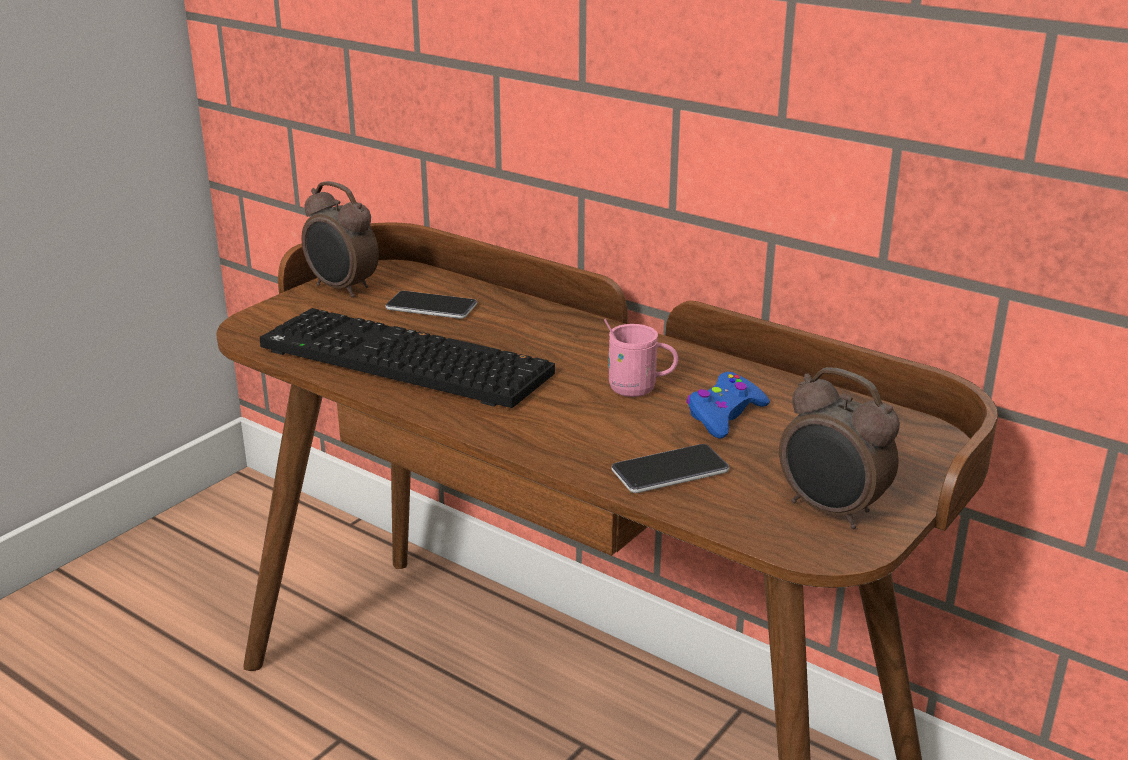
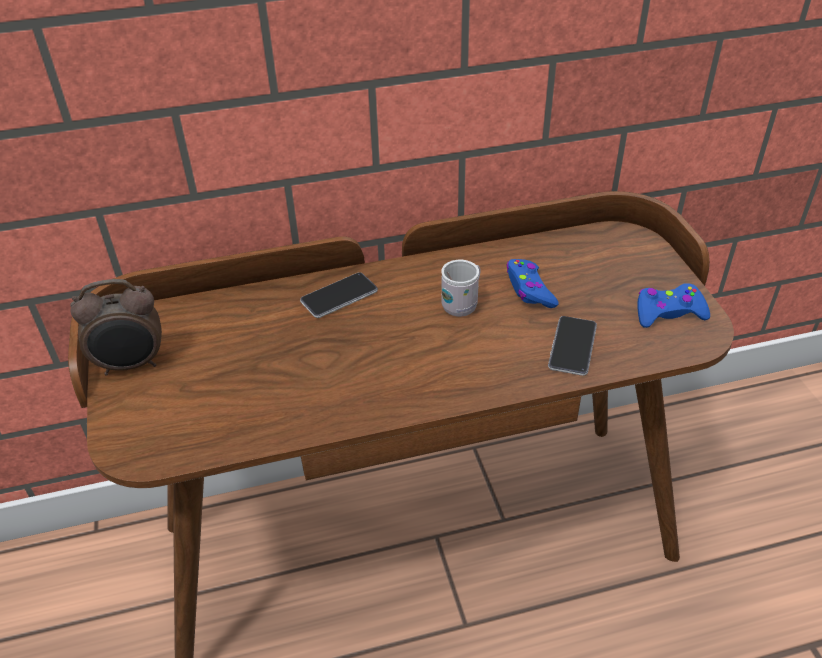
camera: 50 degrees left, 15 degrees up
(399, 363) = (297, 393): keyboard -> none
(431, 307) = (228, 334): phone -> phone (339, 296)
(639, 389) = (462, 304): pink mug -> white mug
(830, 511) = (668, 313): alarm clock -> blue game controller

